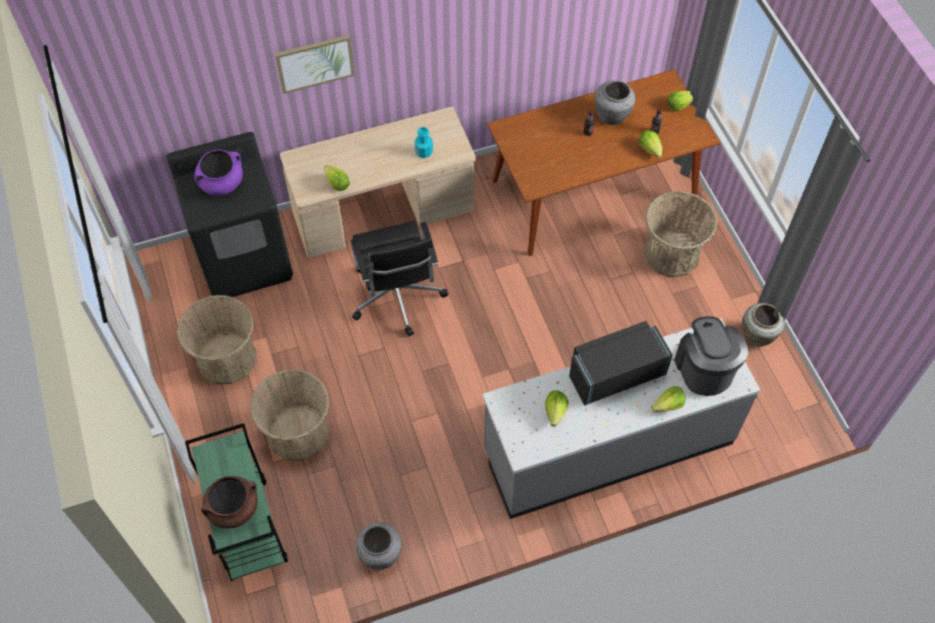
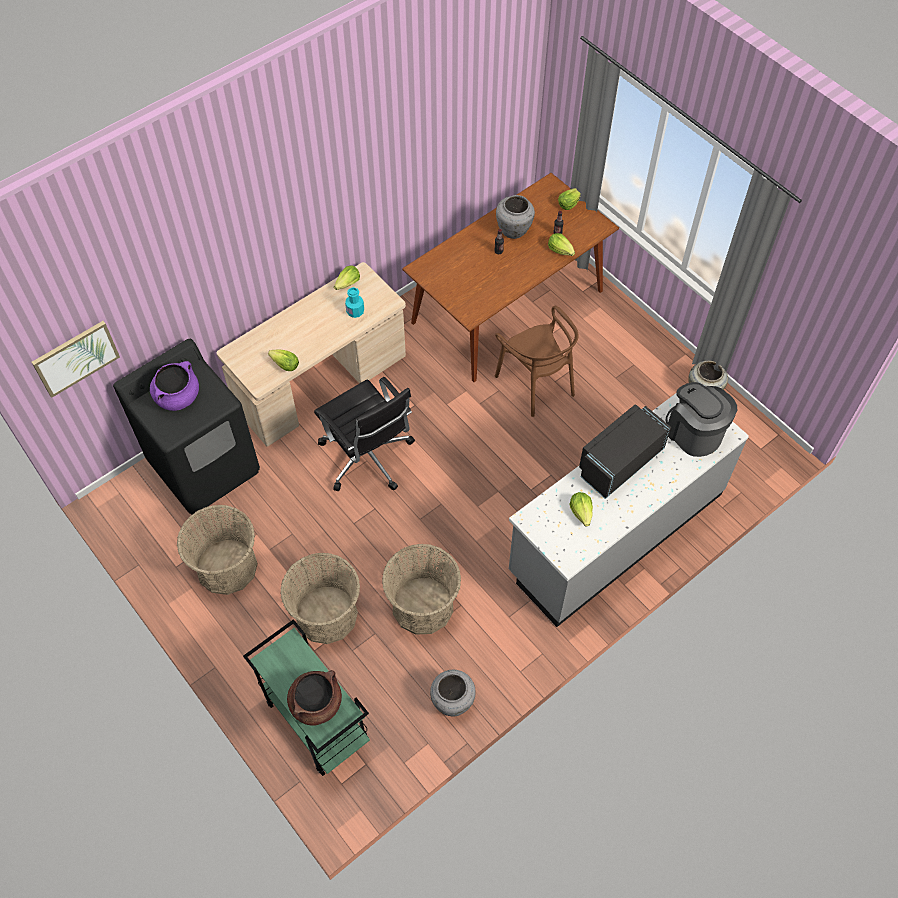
camera: 20 degrees left, 0 degrees up
(315, 63) = (238, 253): picture -> picture (76, 358)
(590, 275) = (536, 383): none -> brown chair
(668, 405) = (677, 474): lettuce -> lettuce (348, 284)
(672, 253) = (599, 341): basket -> basket (422, 605)

